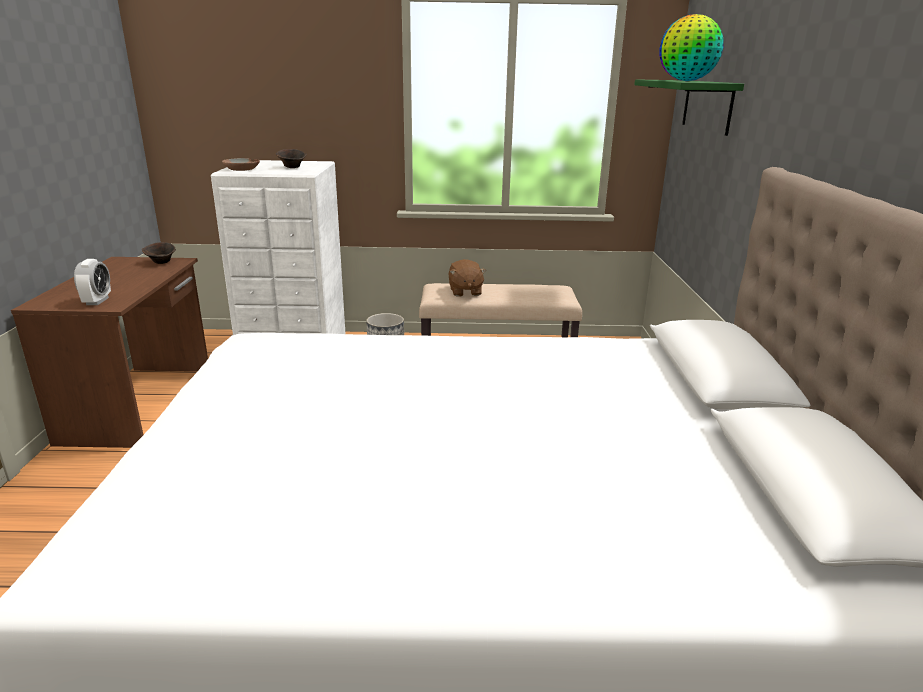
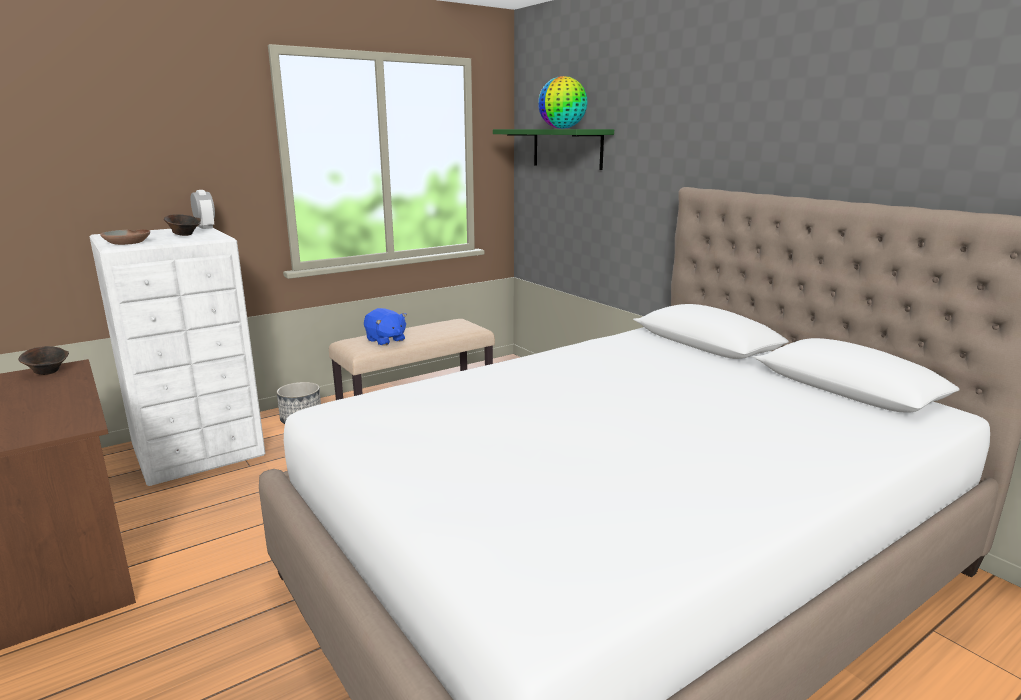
camera: 35 degrees left, 5 degrees down
(97, 301) = (47, 427): alarm clock -> alarm clock (205, 227)
(465, 292) = (385, 340): brown plush toy -> blue plush toy

